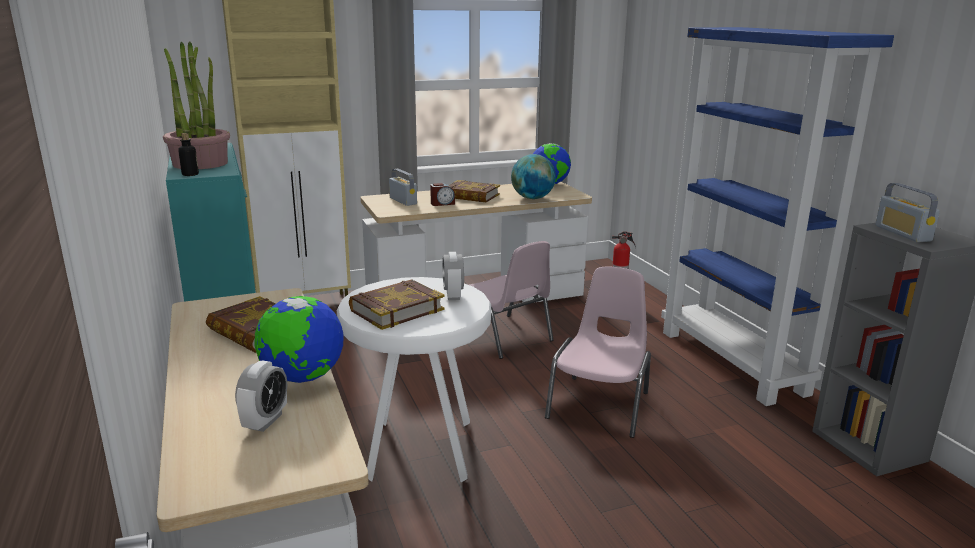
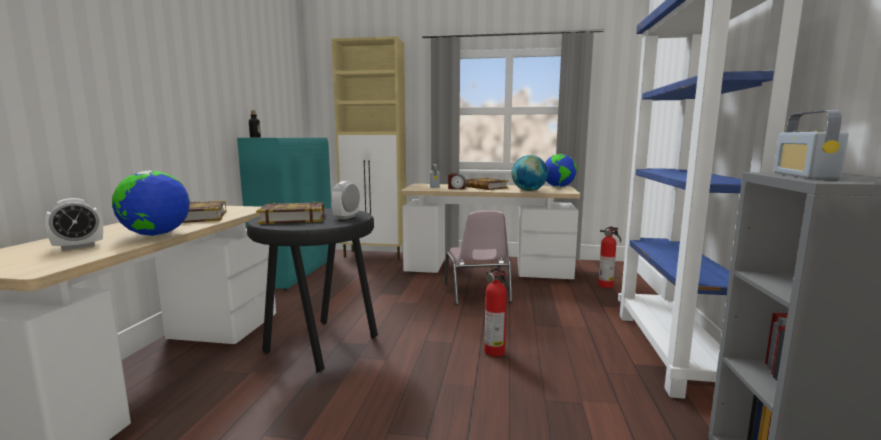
camera: 30 degrees right, 10 degrees down
(200, 163) = (278, 137): potted plant -> none
(419, 452) = (319, 346): white stool -> black stool
(600, 405) = (495, 352): pink chair -> fire extinguisher

